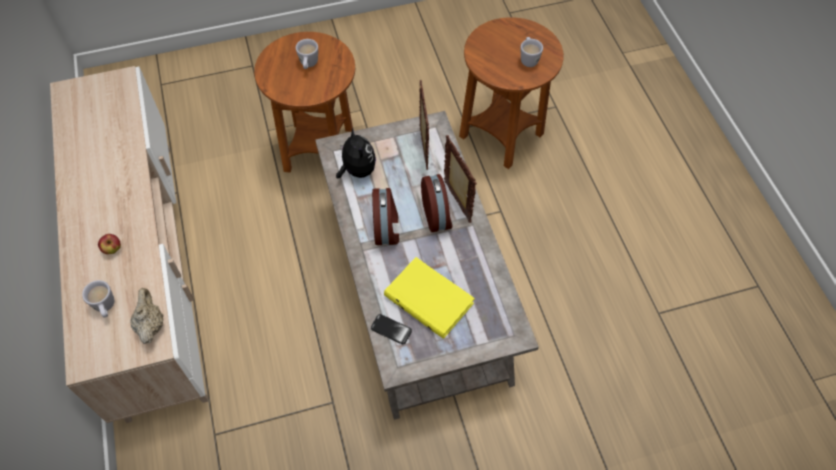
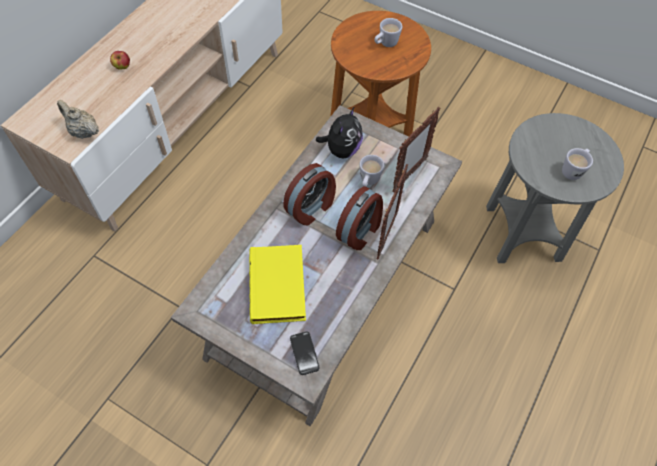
camera: 45 degrees right, 0 degrees up
(106, 308) = (75, 99): white mug -> white mug (368, 181)
(151, 325) = (83, 132): beige teapot -> beige teapot turned 90 degrees counterclockwise
(391, 329) = (226, 281): phone -> phone (304, 353)
(501, 135) = (523, 234): brown side table -> grey side table

